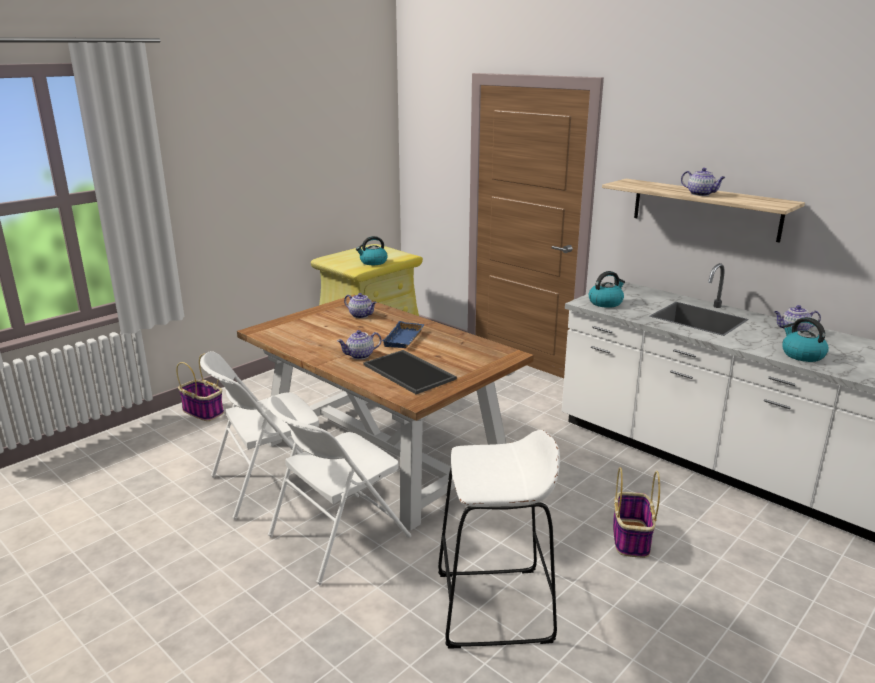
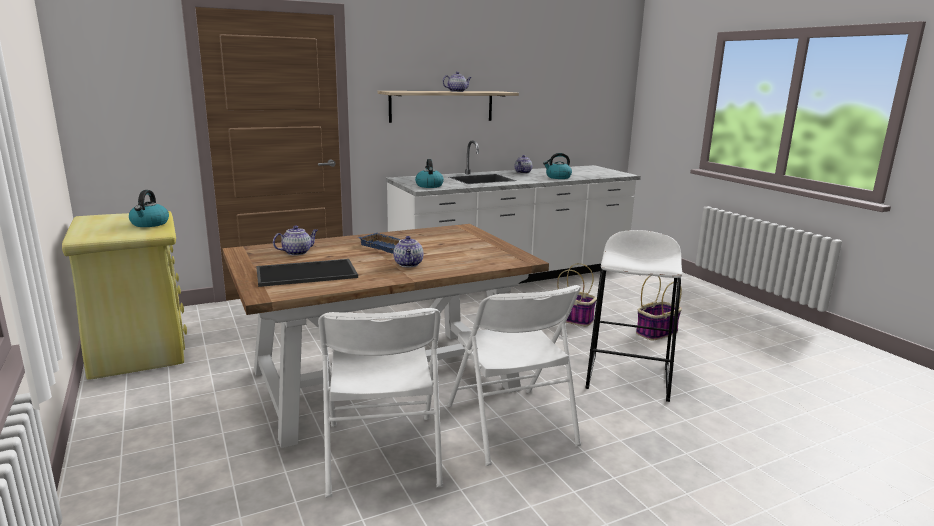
camera: 70 degrees left, 5 degrees down
(204, 412) = (123, 493): basket -> basket (656, 332)
(410, 372) = (466, 254): tray -> tray (307, 272)

